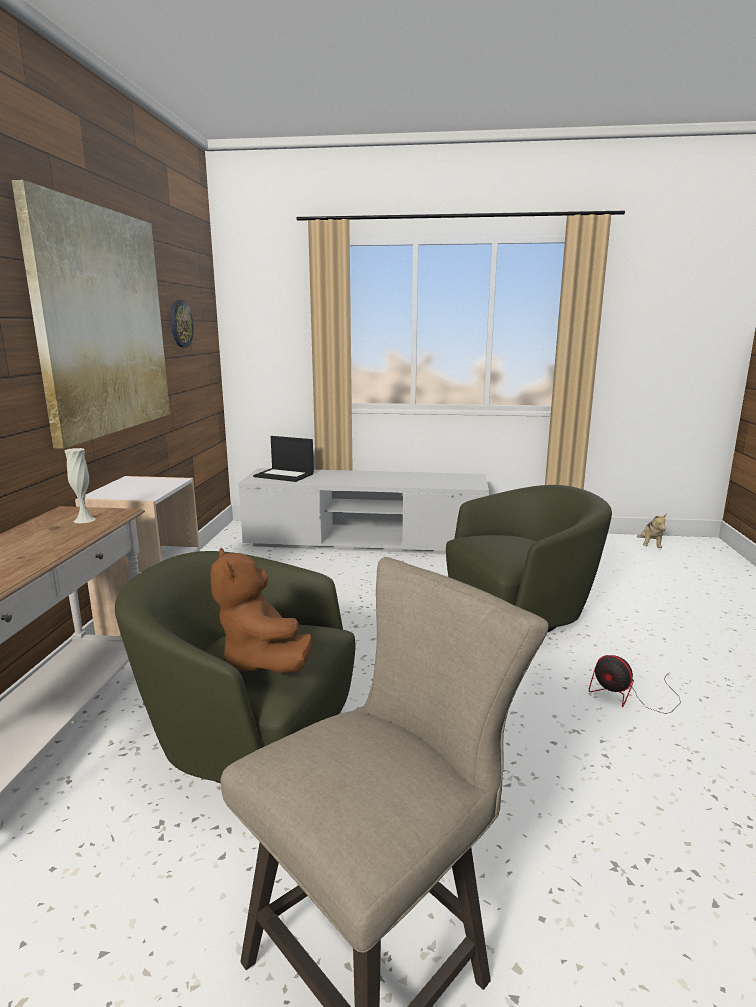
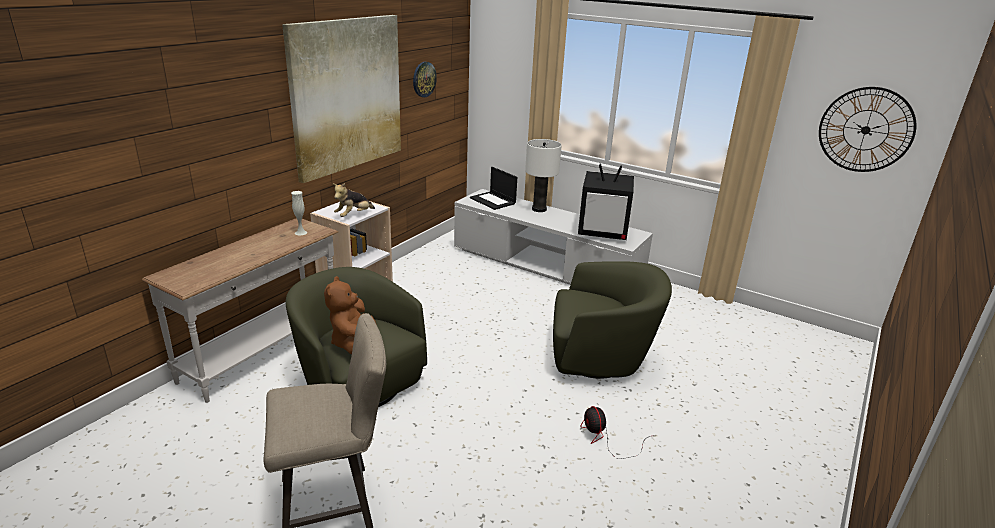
camera: 25 degrees right, 10 degrees up
(346, 474) = (539, 209): none -> white table lamp
(437, 480) = (603, 231): none -> television
(650, 546) = (787, 333): plush toy -> plush toy (354, 215)
(682, 322) = (865, 130): none -> wall clock

